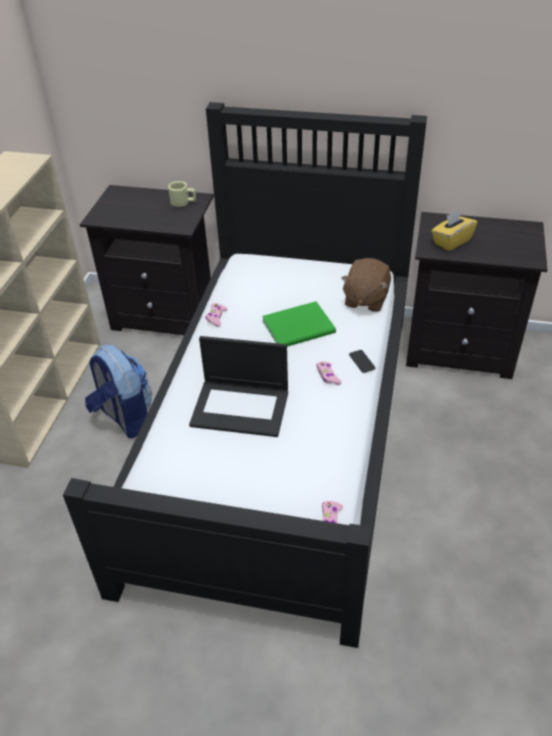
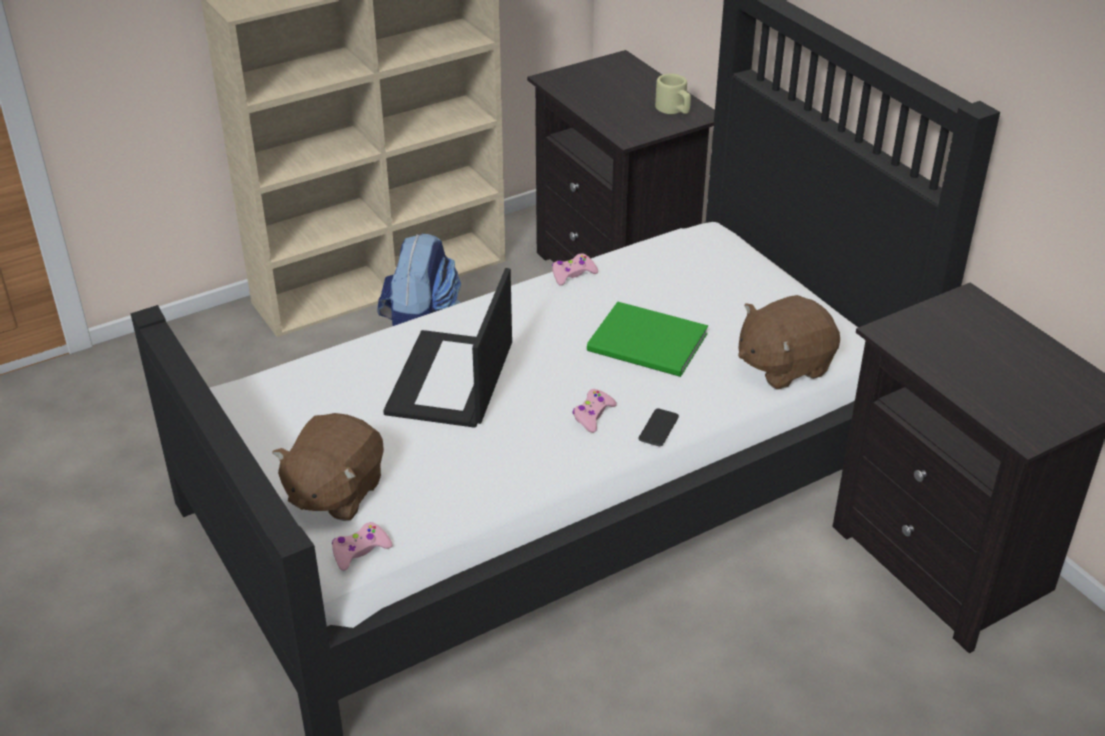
camera: 45 degrees right, 5 degrees down
(241, 407) = (451, 380): laptop -> laptop turned 45 degrees clockwise
(274, 505) = (334, 492): none -> brown plush toy
(451, 241) = (944, 341): yellow tissue box -> none

